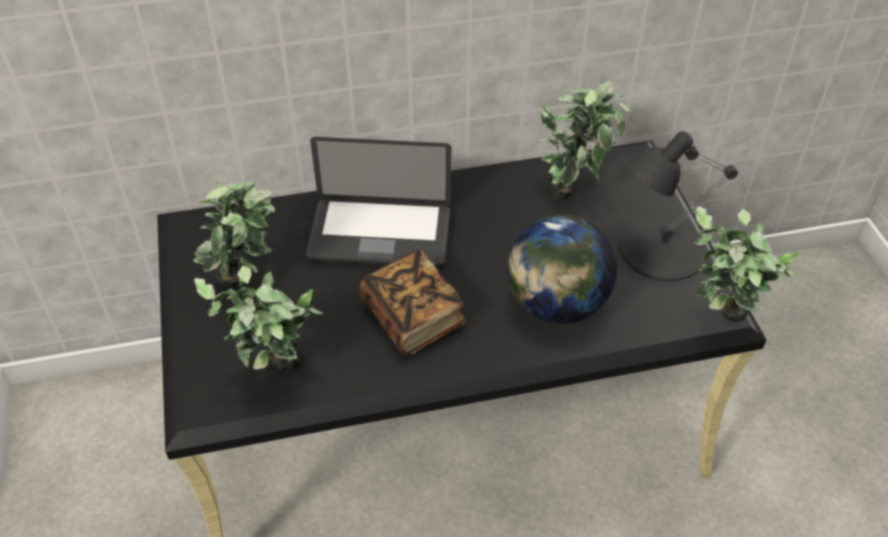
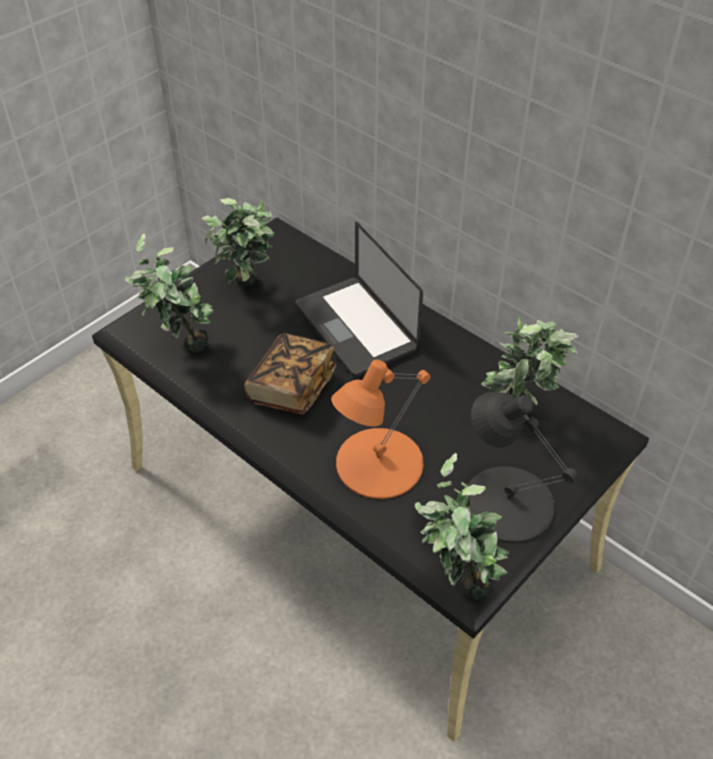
camera: 55 degrees right, 0 degrees up
(556, 305) = (378, 463): globe -> orange table lamp

